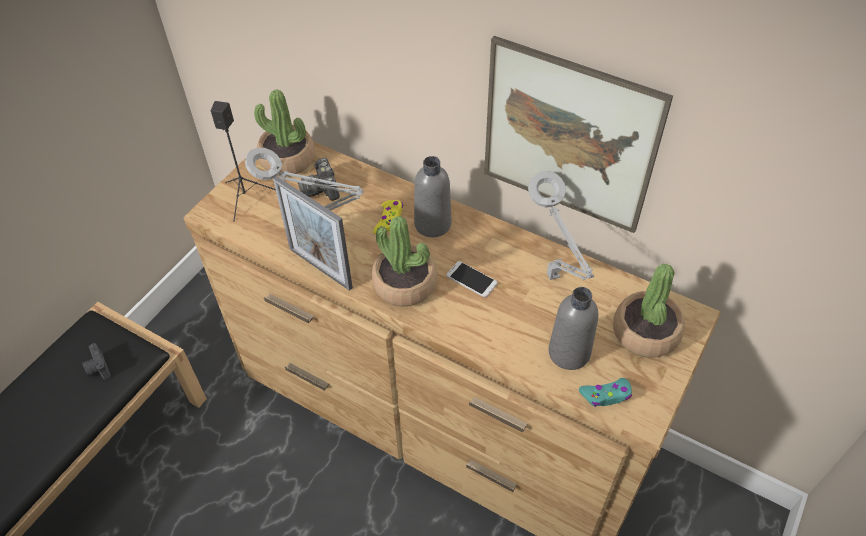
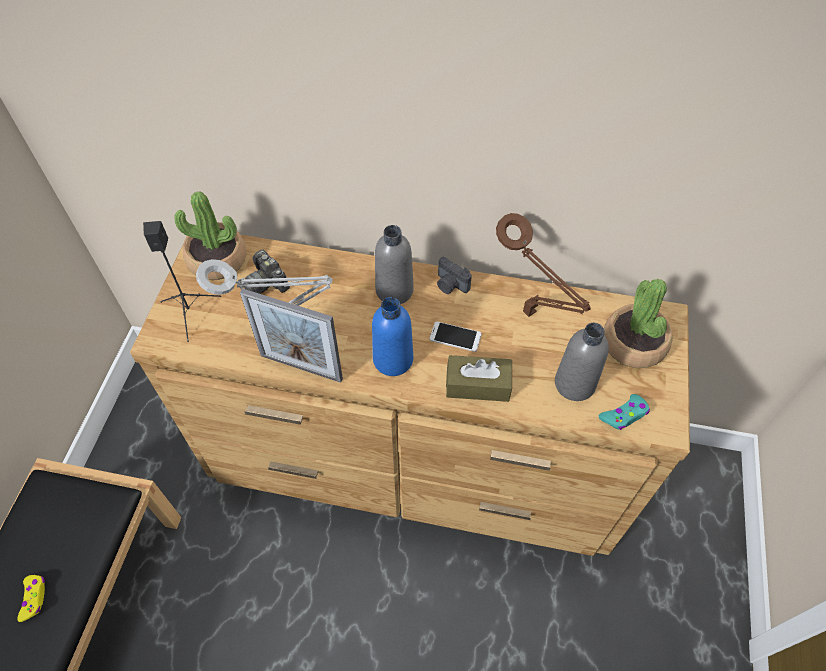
camera: 20 degrees left, 5 degrees up
(98, 368) = (70, 531): camera -> camera (450, 285)
(389, 220) = (349, 298): yellow game controller -> yellow game controller (34, 598)
(405, 284) = (393, 359): potted plant -> blue bottle
(474, 328) = (478, 385): none -> brown tissue box
(554, 279) = (532, 315): grey table lamp -> brown table lamp
(568, 137) = (527, 176): picture -> none

